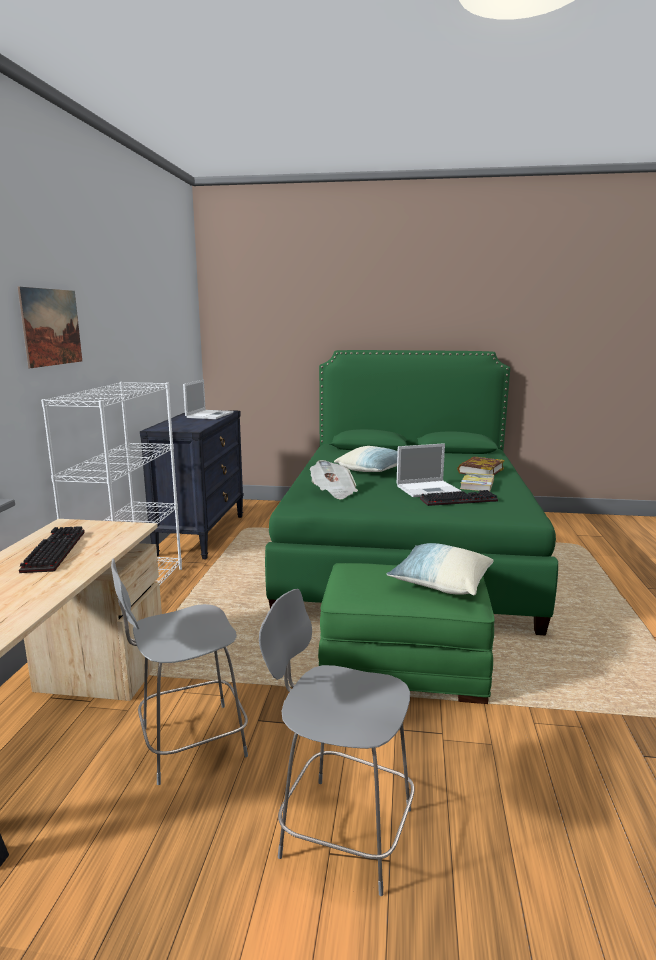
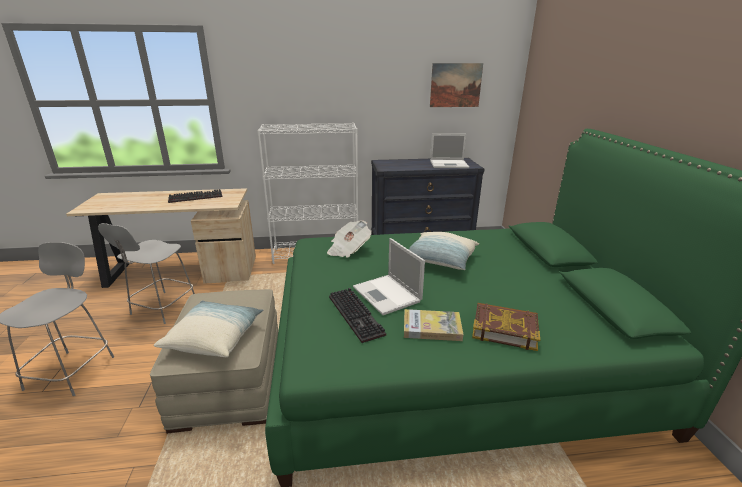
camera: 75 degrees right, 10 degrees up
(51, 327) = (280, 82): picture -> picture (455, 85)
(189, 743) = (162, 308): grey chair -> grey chair turned 120 degrees counterclockwise
(404, 664) = (230, 379): green ottoman -> beige ottoman

